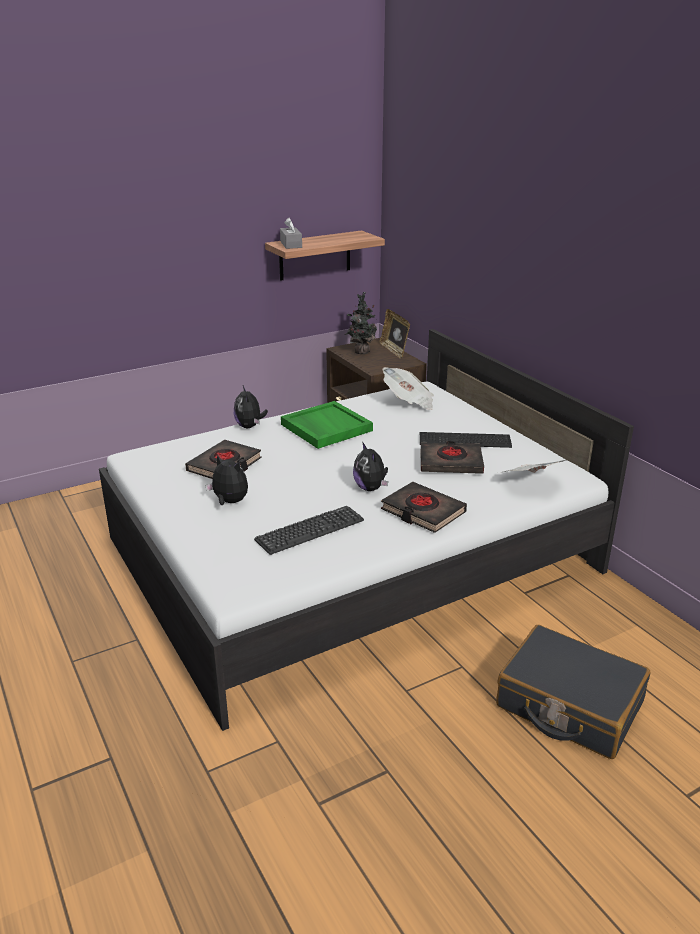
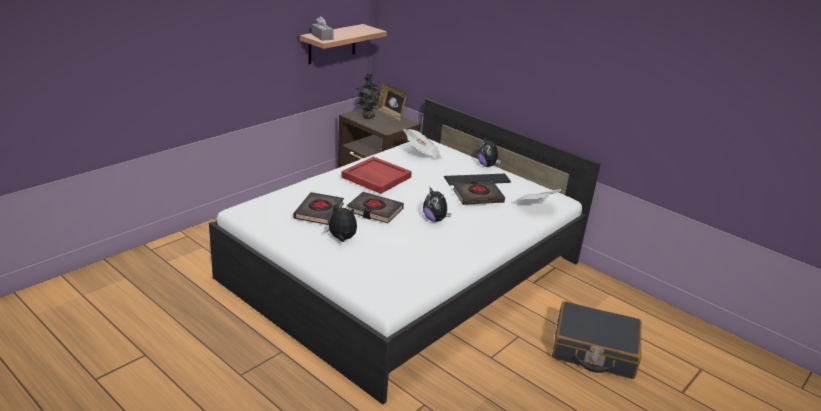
camera: 20 degrees left, 0 degrees up
(250, 426) = (317, 180): plush toy -> plush toy (487, 165)
(310, 530) = (413, 253): keyboard -> none
(325, 427) = (375, 177): green tray -> red tray
(423, 511) = (480, 232): black book -> black book (374, 211)

